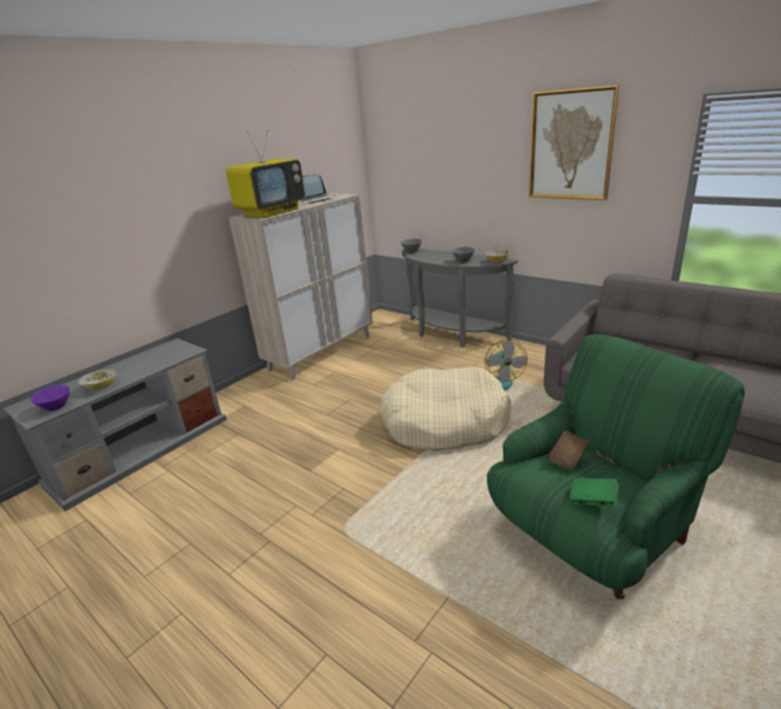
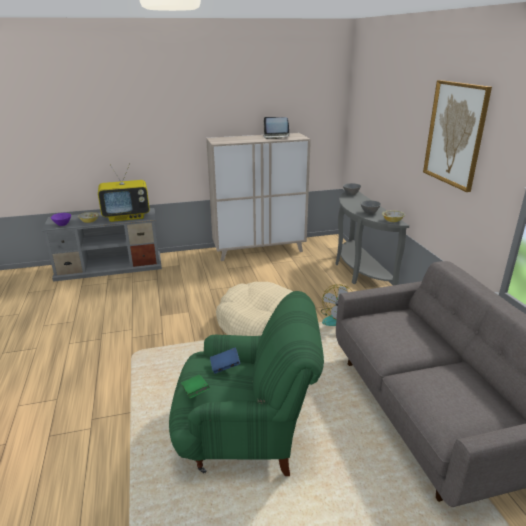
camera: 35 degrees right, 0 degrees up
(272, 212) = (231, 140): television -> television (127, 216)
(567, 458) = (225, 366): brown book -> blue book

